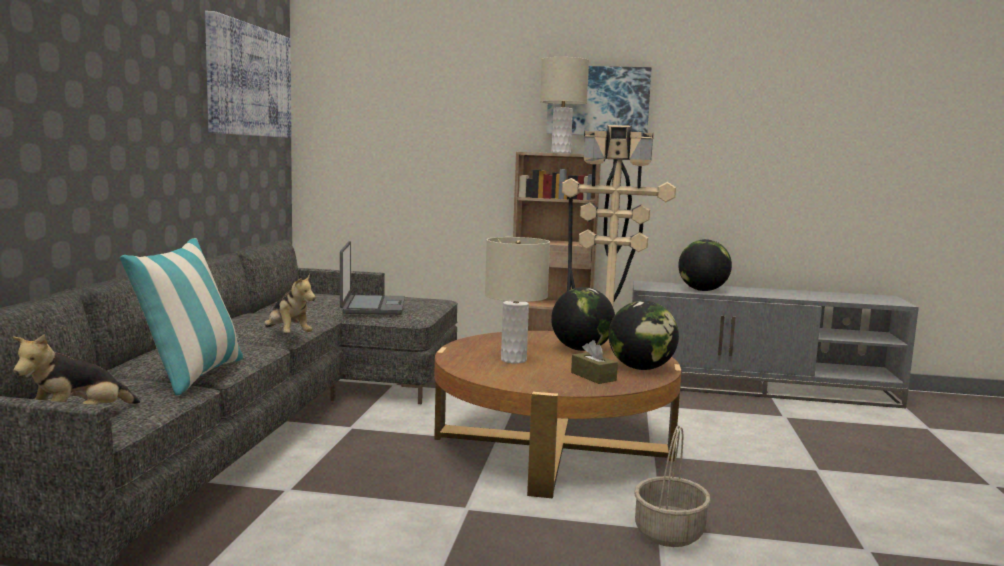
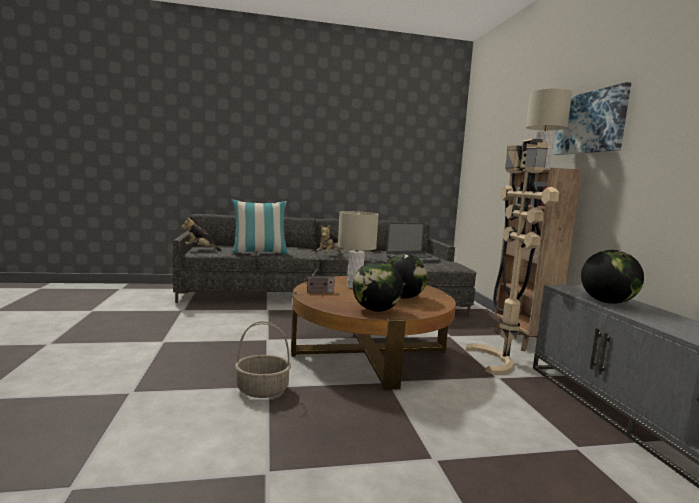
camera: 70 degrees right, 0 degrees up
(247, 81) = (413, 138): picture -> none
(542, 380) = (319, 292): none -> radio
(593, 376) = (340, 300): brown tissue box -> none

